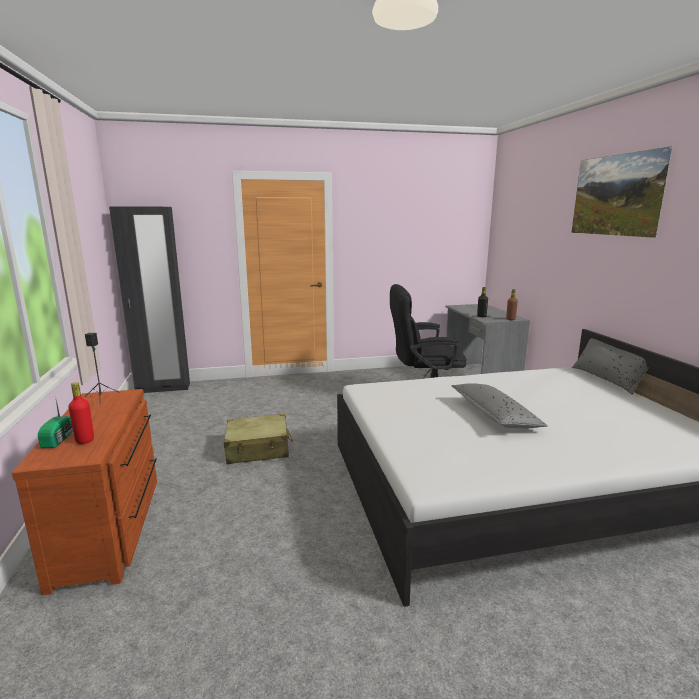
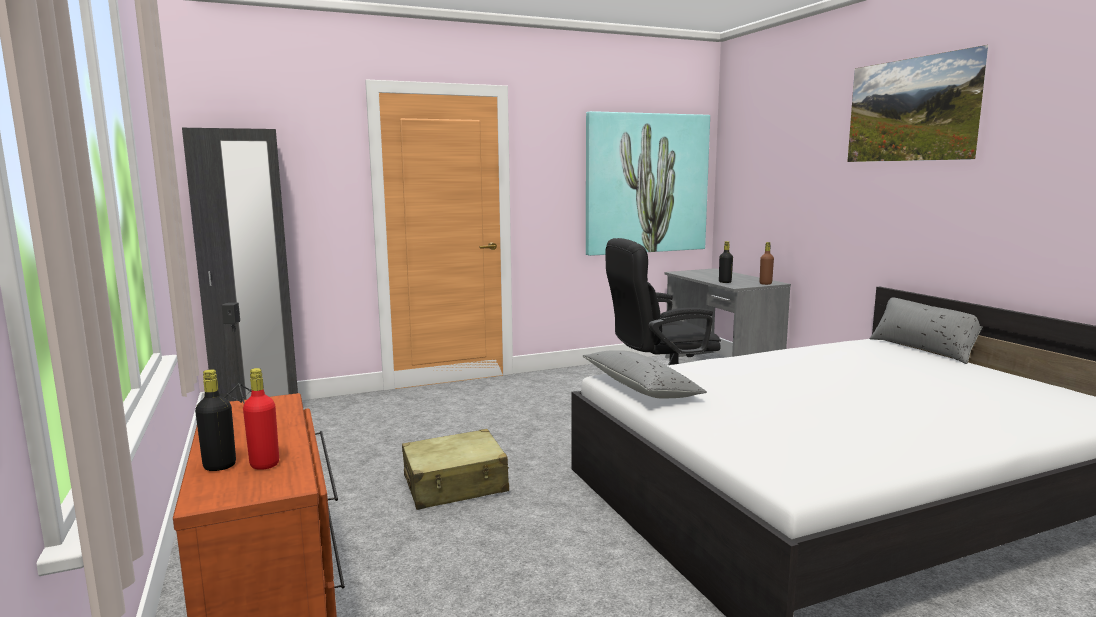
camera: 10 degrees left, 5 degrees down
(60, 439) = (219, 466): radio -> black bottle
(434, 242) = (646, 184): none -> picture
(494, 415) = (817, 398): grey pillow -> grey pillow (640, 388)

